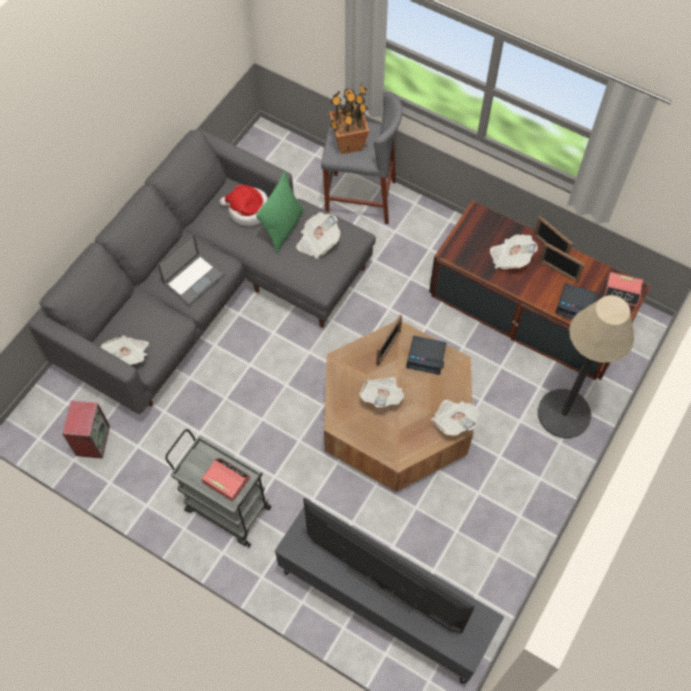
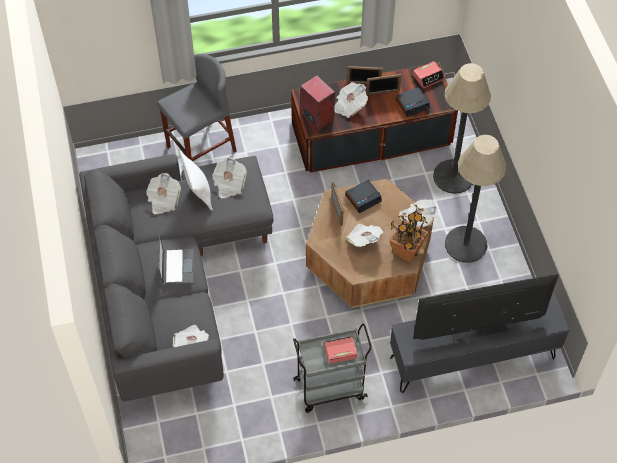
camera: 45 degrees left, 5 degrees down
(92, 440) = (201, 426): speaker -> speaker (316, 116)
(247, 210) = (163, 200): hat -> newspaper
(283, 229) = (198, 193): green pillow -> white pillow
(348, 143) = (188, 109): potted plant -> potted plant (406, 251)
(502, 490) = (466, 244): none -> floor lamp

